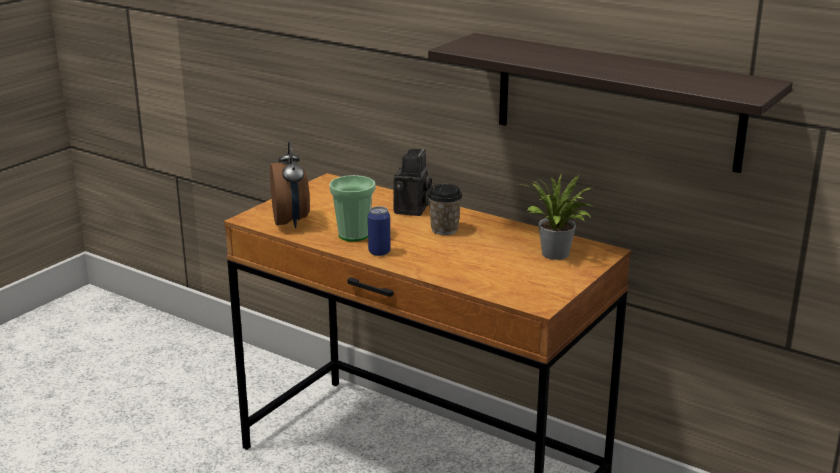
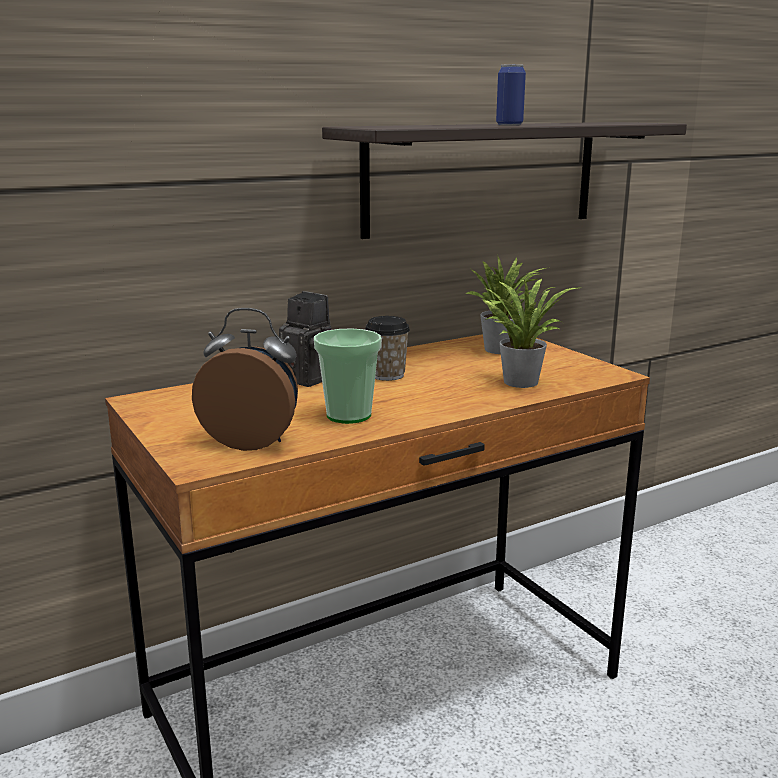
camera: 65 degrees left, 5 degrees down
(379, 252) = (418, 411): can -> can (509, 125)
(480, 272) = (519, 380): none -> potted plant

